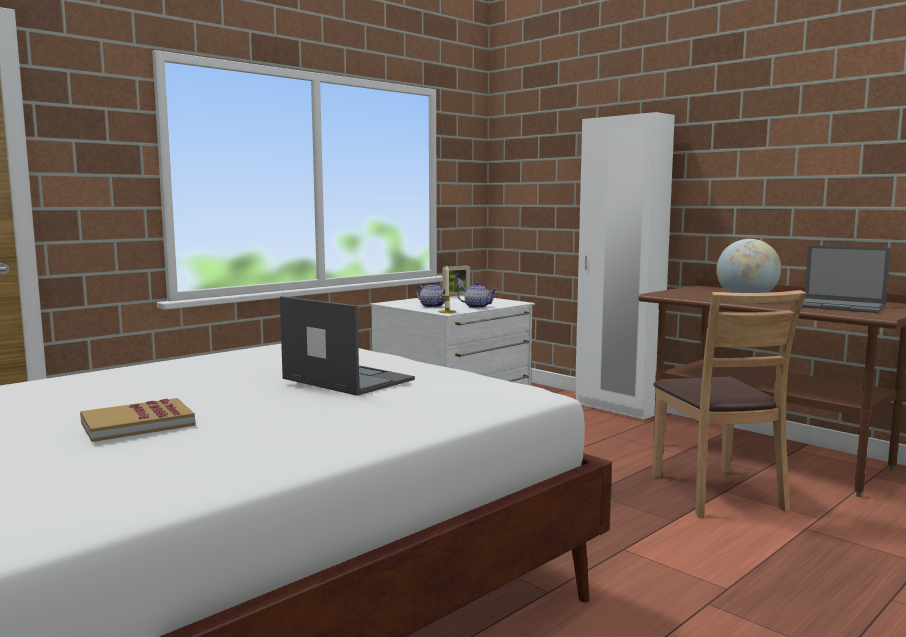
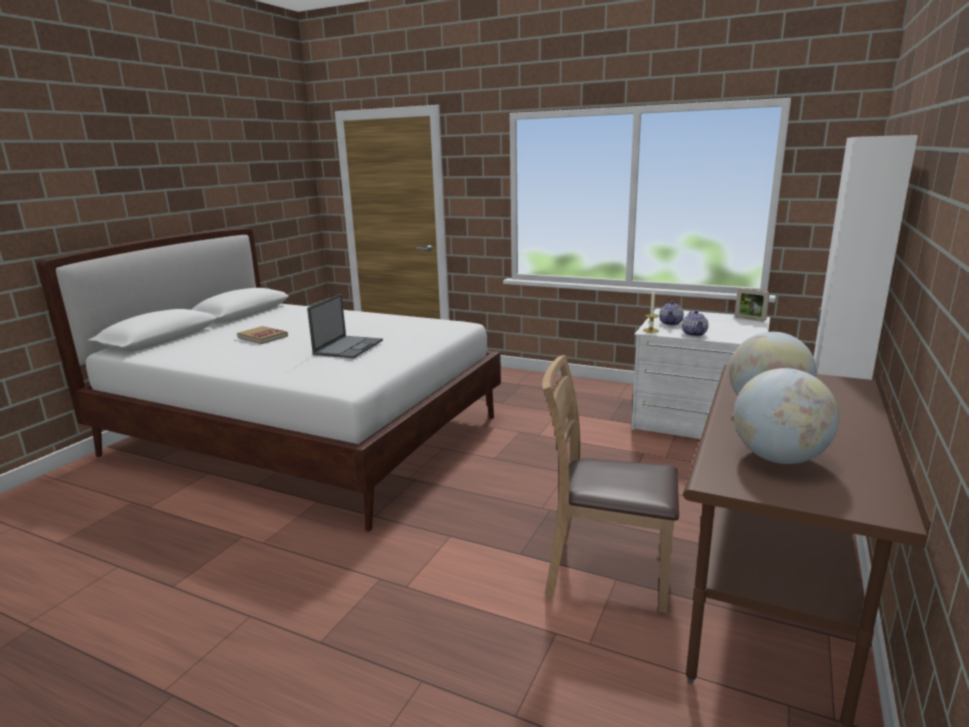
camera: 70 degrees right, 10 degrees up
(716, 493) = (606, 573): brown chair -> brown chair turned 45 degrees clockwise
(840, 306) = (778, 458): laptop -> globe

